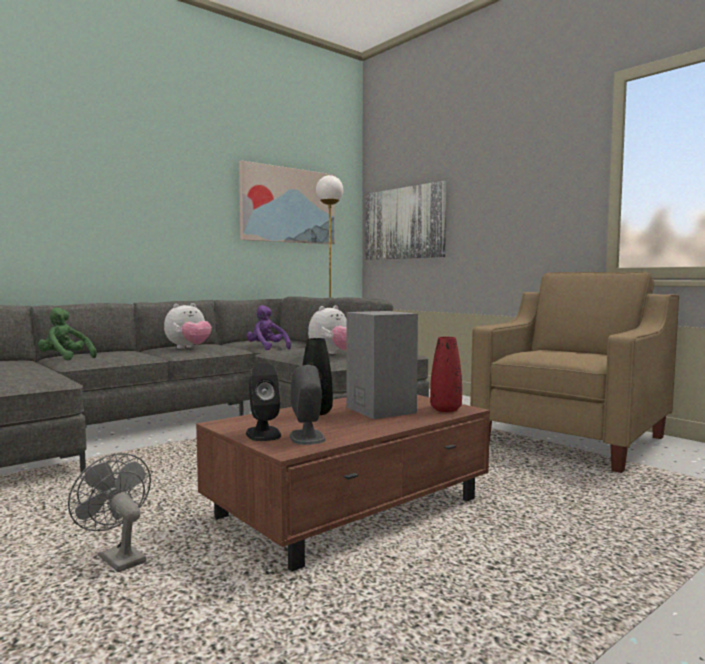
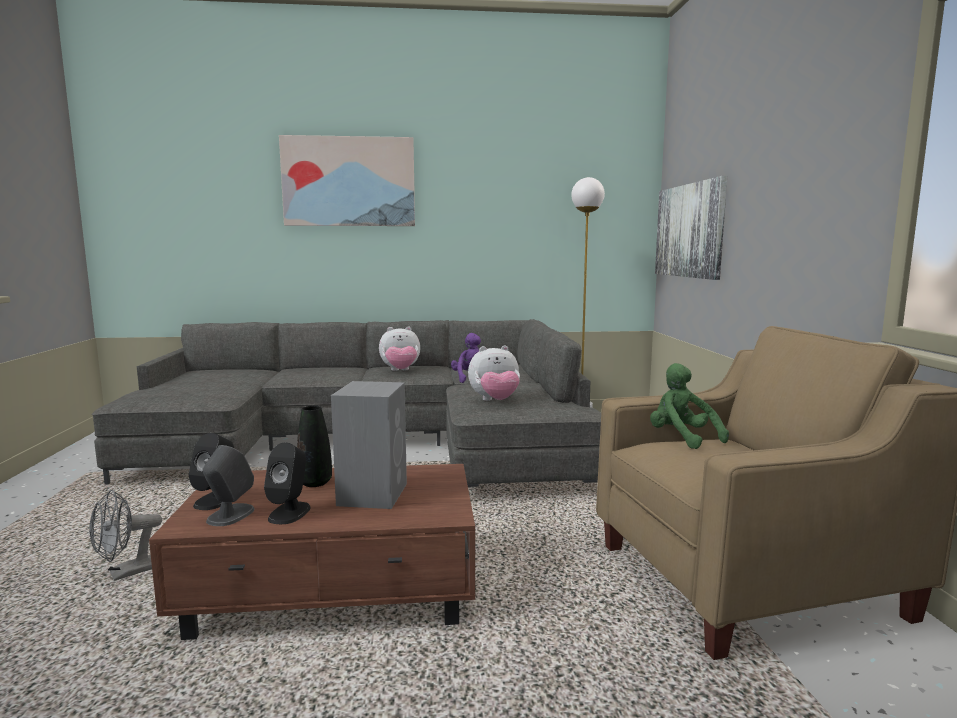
camera: 35 degrees right, 5 degrees up
(65, 358) = (287, 373): green plush toy -> green plush toy (681, 438)
(117, 558) = (126, 573): grey fan -> grey fan turned 120 degrees counterclockwise
(288, 205) = (550, 214): picture -> picture (349, 182)
(351, 427) = (289, 513): none -> black speaker
(445, 409) = (430, 511): red vase -> none

